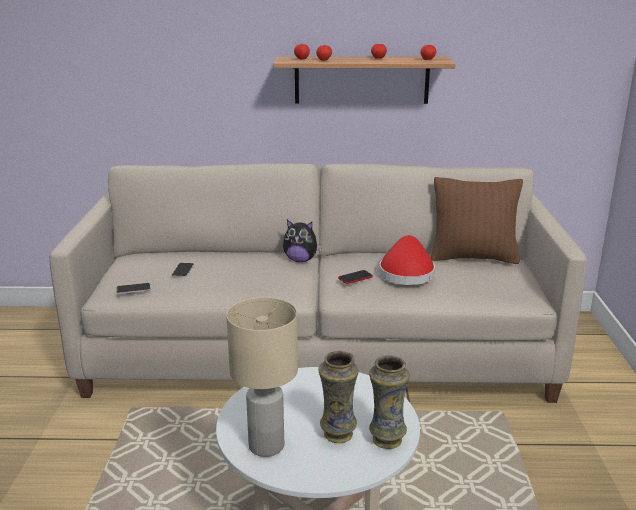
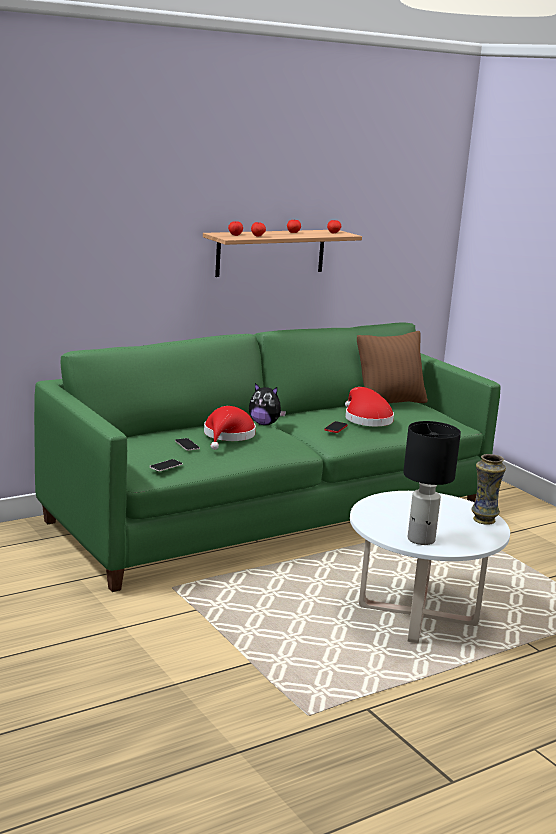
camera: 35 degrees left, 5 degrees down
(231, 268) = (228, 436): none -> red hat
(266, 446) = (421, 540): beige table lamp -> black table lamp
(300, 260) = (264, 424): plush toy -> plush toy turned 45 degrees clockwise
(319, 353) = (271, 515): beige sofa -> green sofa
(337, 434) = (452, 524): vase -> none

